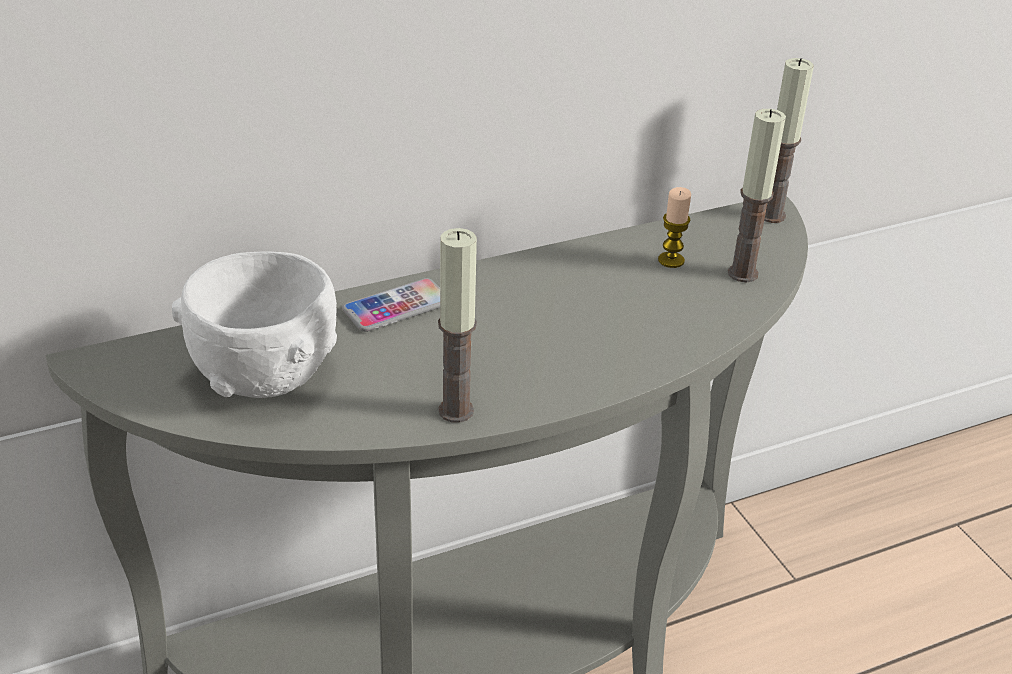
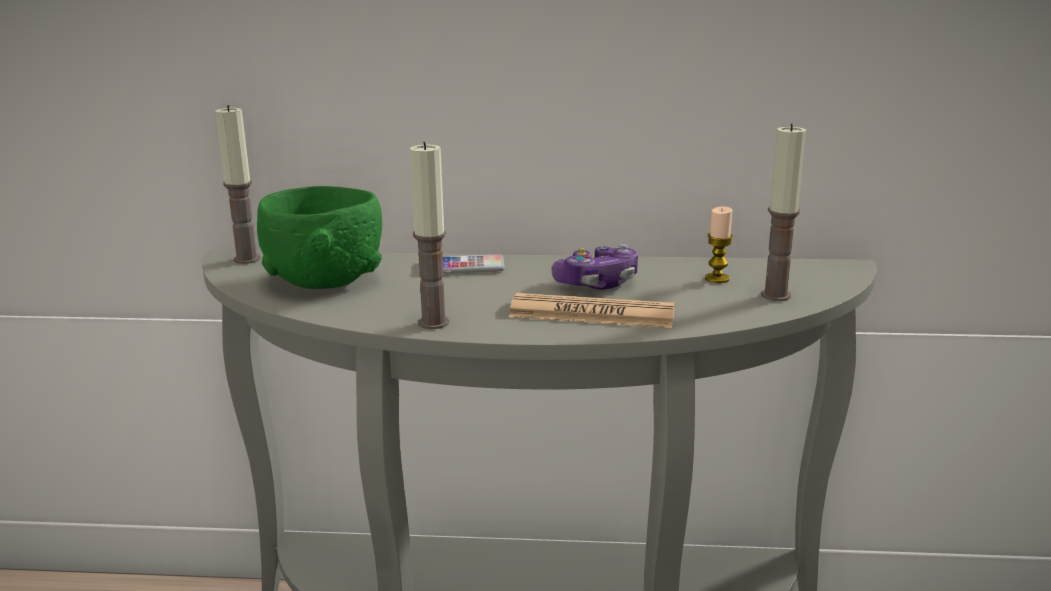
camera: 30 degrees right, 15 degrees down
(266, 377) = (325, 282): white bowl -> green bowl
(564, 298) = (597, 283): none -> game controller
(600, 349) = (592, 313): none -> newspaper
(771, 215) = (844, 269): candle -> candle (247, 259)

